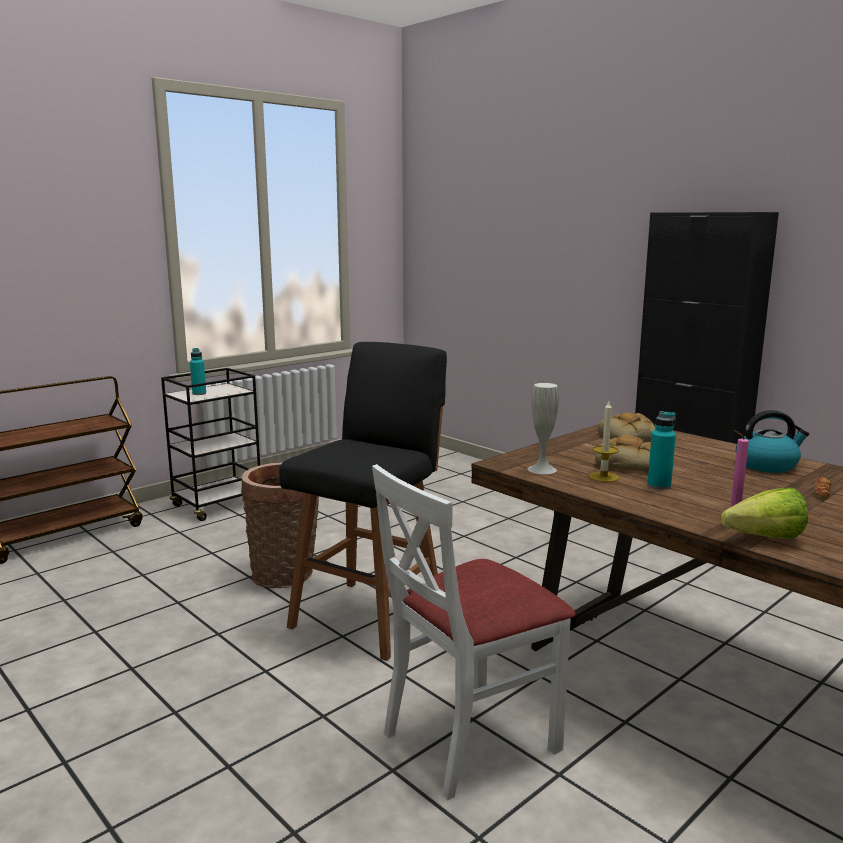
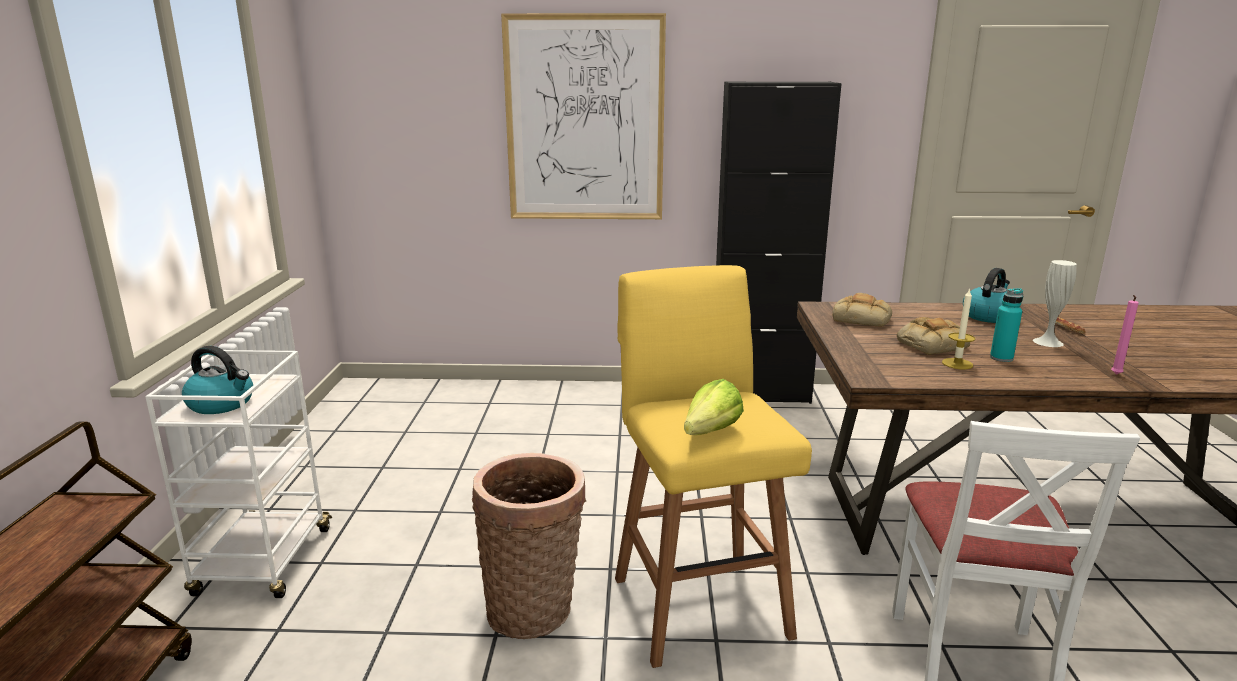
camera: 45 degrees left, 5 degrees up
(199, 393) = (222, 404): turquoise bottle -> kettle
(219, 505) = (263, 563): black cart -> white cart
(370, 616) = (698, 602): black stool -> yellow stool
(542, 469) = (908, 373): white vase -> white vase (1048, 342)
(565, 246) = (585, 120): none -> picture
(757, 538) = (1153, 381): lettuce -> lettuce (705, 435)

